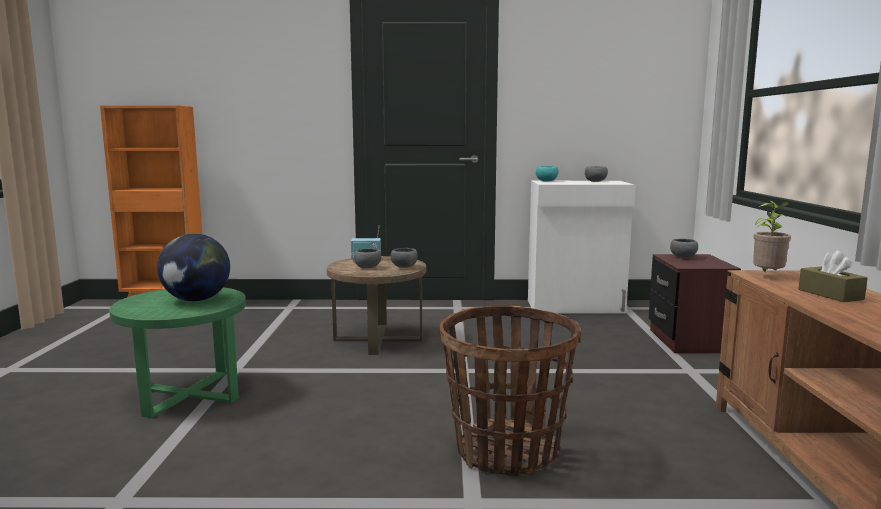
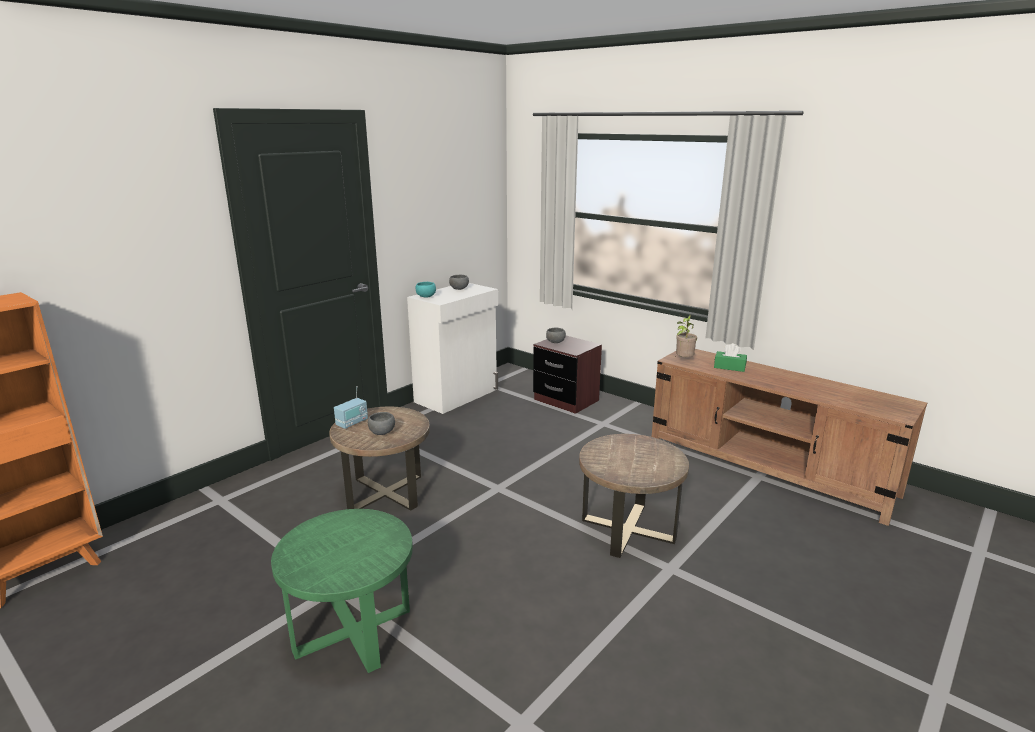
camera: 50 degrees left, 10 degrees up
(197, 300) = (356, 537): globe -> none
(404, 267) = (408, 419): grey bowl -> none
(507, 452) = (628, 529): basket -> brown side table
(830, 294) = (729, 367): brown tissue box -> green tissue box

